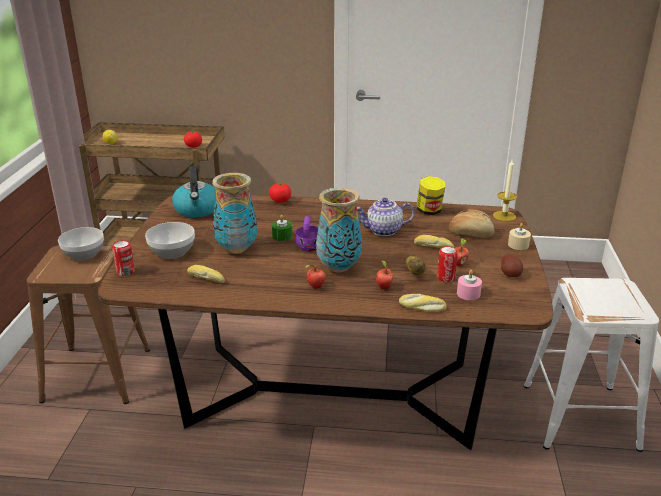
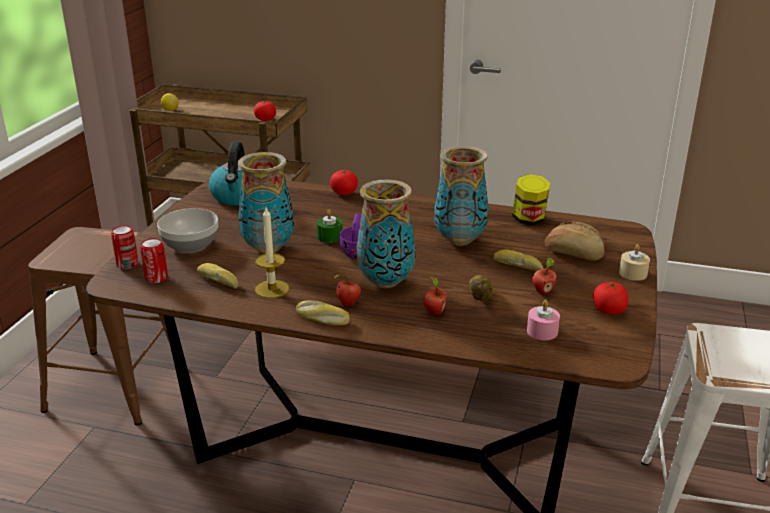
camera: 10 degrees right, 0 degrees up
(84, 254) = (103, 239): bowl -> none
(383, 231) = (460, 241): teapot -> vase
(422, 308) = (474, 344): bread -> bread (322, 319)
(445, 278) = (519, 308): can -> can (156, 278)
(504, 216) = (627, 234): candle -> candle (272, 289)
(510, 274) = (609, 311): potato -> tomato

